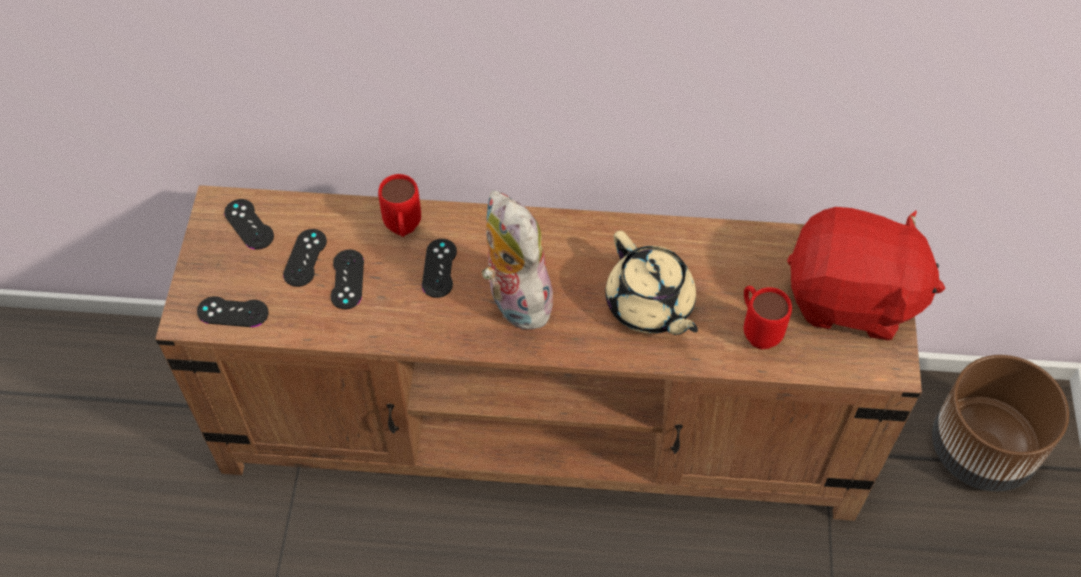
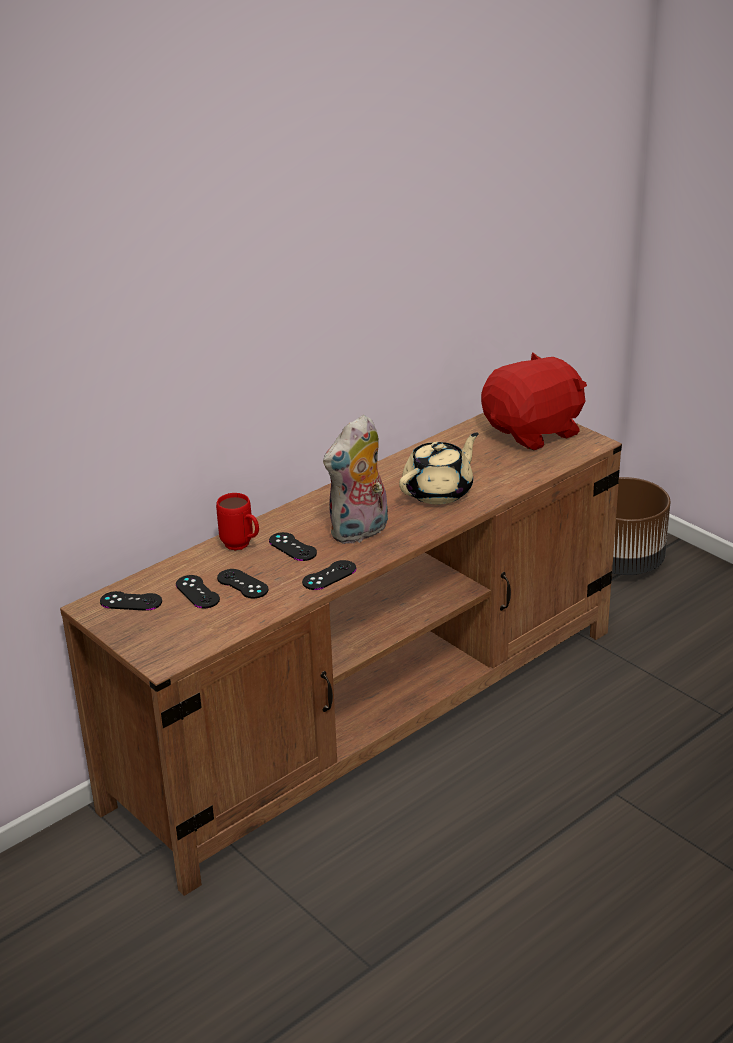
camera: 45 degrees left, 25 degrees down
(233, 312) = (190, 640): black game controller -> black game controller (329, 575)
(514, 299) = (360, 532): plush toy -> plush toy turned 60 degrees counterclockwise
(650, 306) = (439, 491): beige teapot -> beige teapot turned 60 degrees counterclockwise
(757, 330) = (509, 468): red mug -> none

